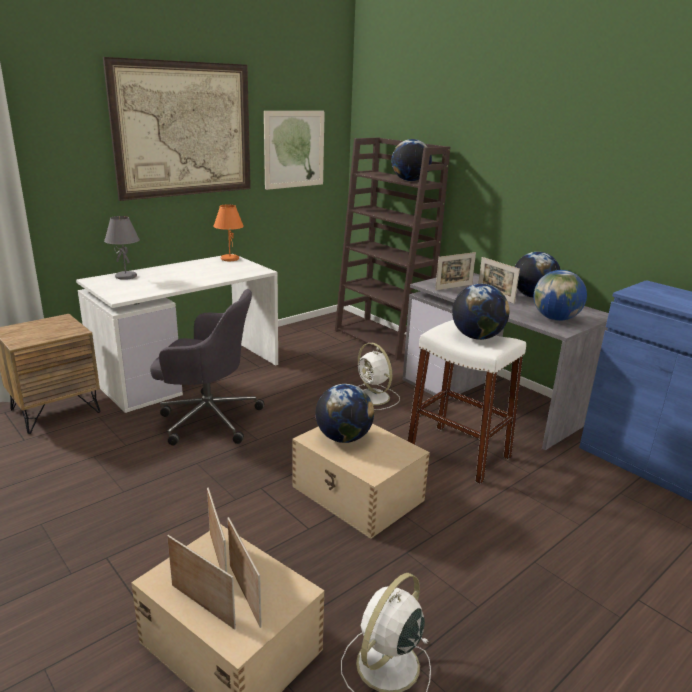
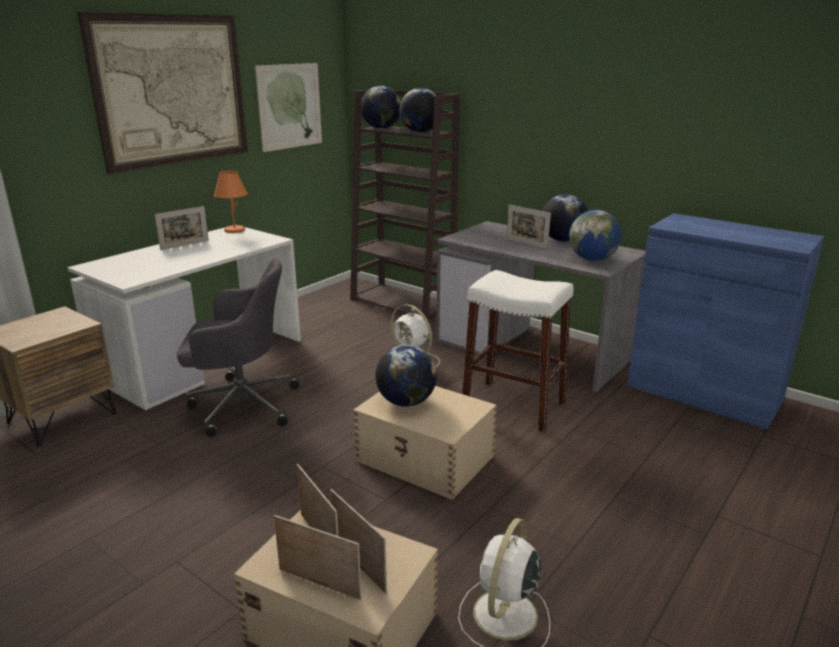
camera: 10 degrees left, 0 degrees up
(126, 276) = (125, 259): grey table lamp -> none
(453, 287) = (482, 238): picture frame -> picture frame (185, 245)
(477, 337) = (525, 284): globe -> globe (381, 128)

